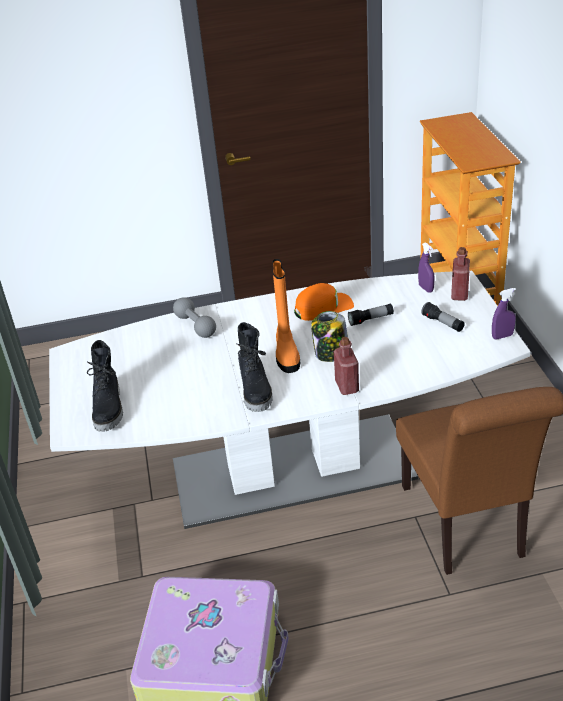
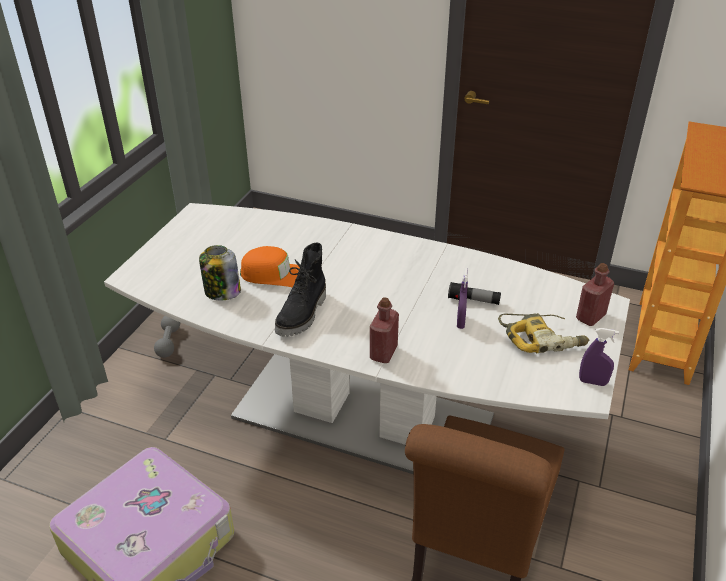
camera: 30 degrees right, 0 degrees up
(109, 408) = (177, 272): black boot -> none
(195, 326) = (315, 235): grey dumbbell -> grey dumbbell (168, 342)
(286, 353) = (364, 294): orange boot -> none
(323, 307) = (441, 269): orange cap -> orange cap (274, 274)
(331, 353) = (402, 315): jar -> jar (222, 292)
(426, 288) = (560, 295): purple spray bottle -> purple spray bottle (460, 322)
(443, 323) = (542, 338): flashlight -> power drill

